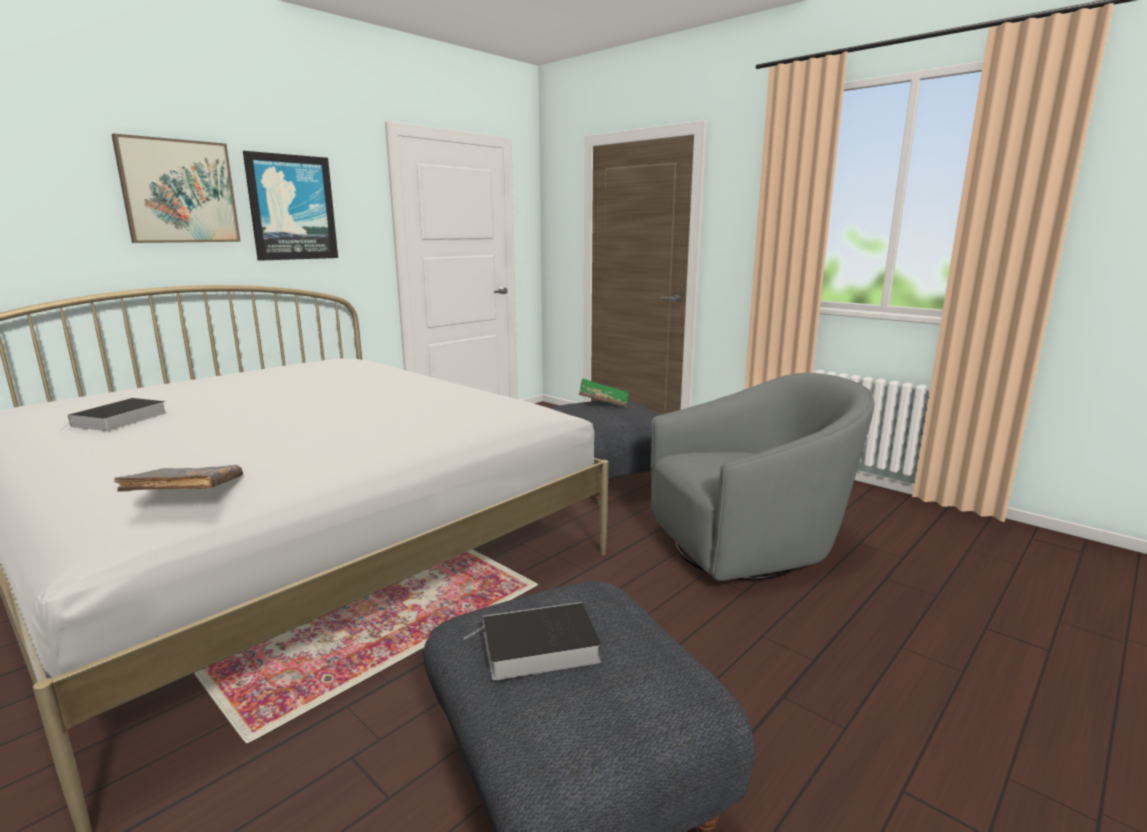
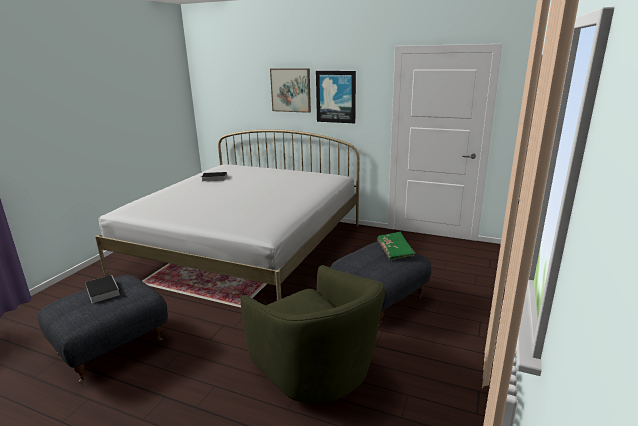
camera: 70 degrees right, 5 degrees up
(187, 496) = (144, 207): grey book -> none
(750, 547) = (316, 372): grey armchair -> green armchair

